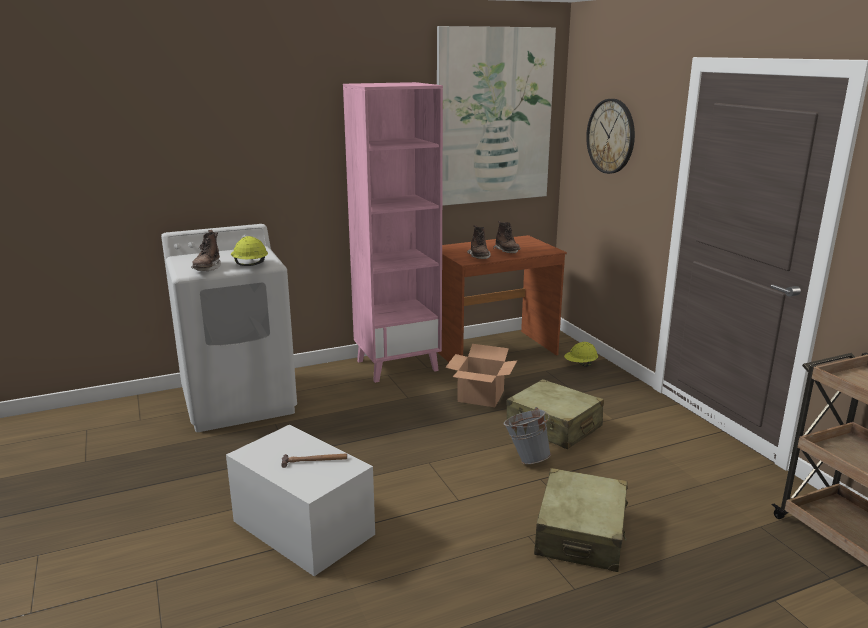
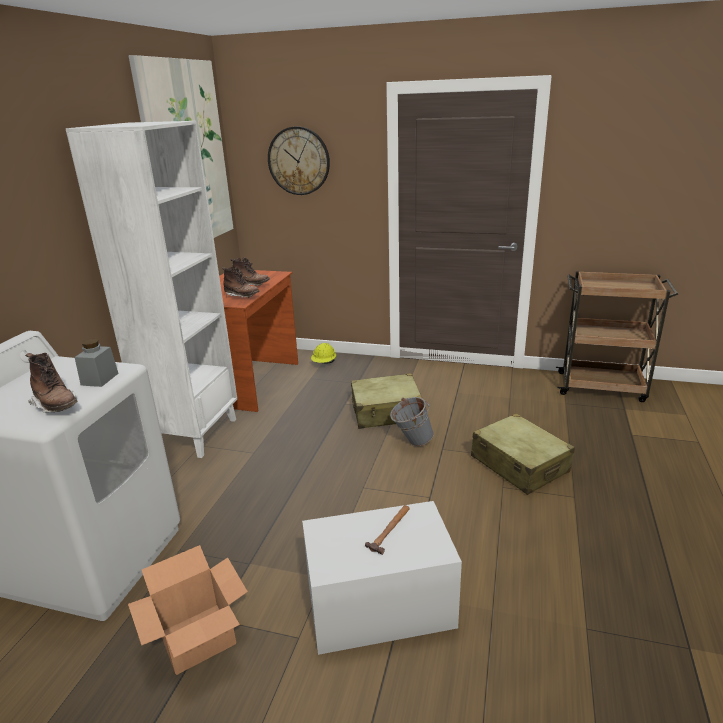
camera: 50 degrees left, 5 degrees up
(250, 264) = (100, 379): yellow hard hat -> grey jar
(397, 365) = (193, 433): pink bookcase -> white bookcase
(481, 396) = (304, 419): cardboard box -> cardboard box (198, 637)

